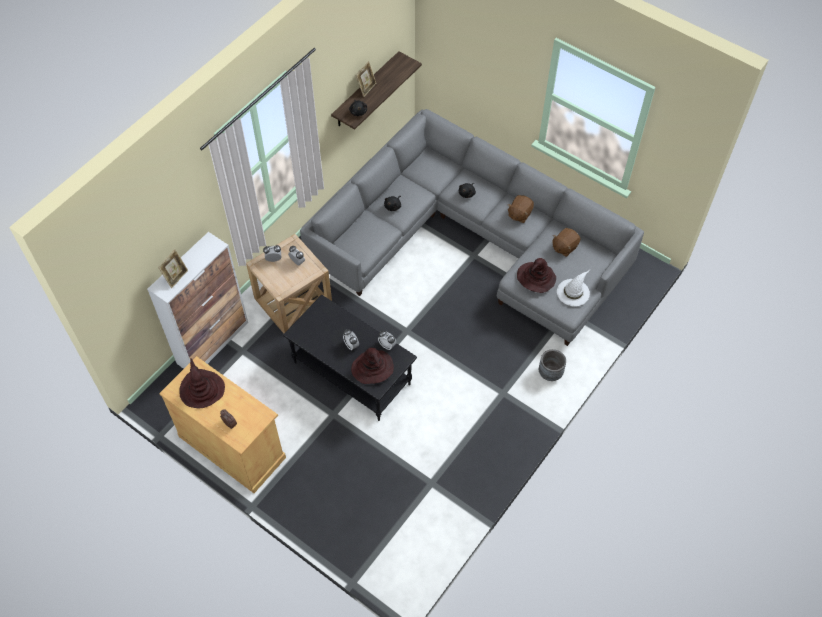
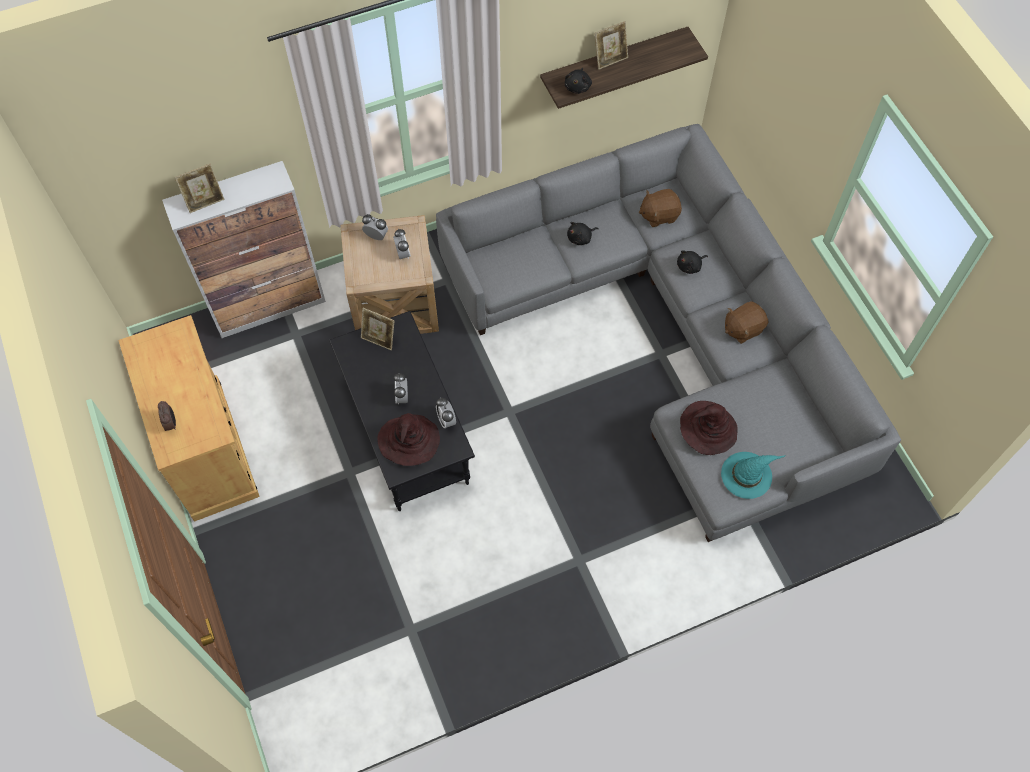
camera: 30 degrees right, 5 degrees up
(202, 389) = (168, 361): brown hat -> none
(314, 319) = (379, 339): none -> picture frame
(550, 373) = (660, 567): grey planter -> none
(564, 247) = (776, 405): brown plush toy -> brown plush toy (659, 215)
(573, 292) = (747, 474): white hat -> turquoise hat

